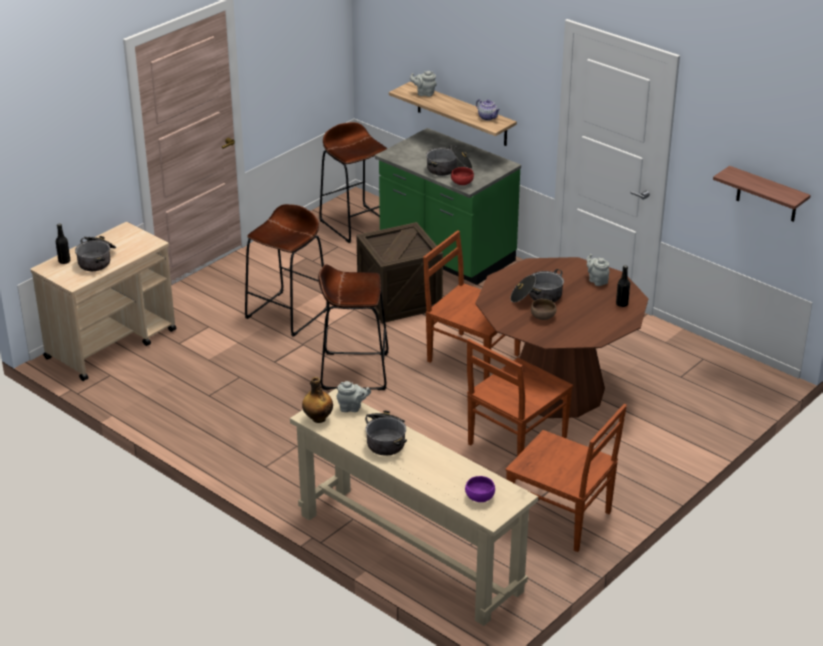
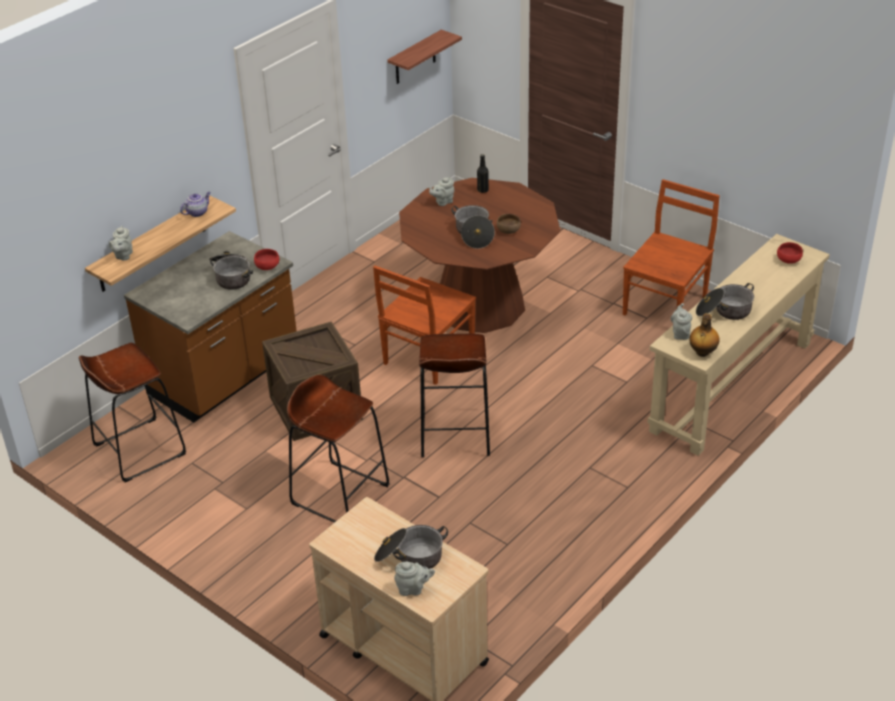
camera: 90 degrees left, 5 degrees up
(64, 261) = (413, 589): black bottle -> grey teapot
(446, 255) = (225, 377): green counter -> brown counter
(479, 497) = (788, 261): purple bowl -> red bowl
(515, 441) = (563, 328): brown chair -> none

